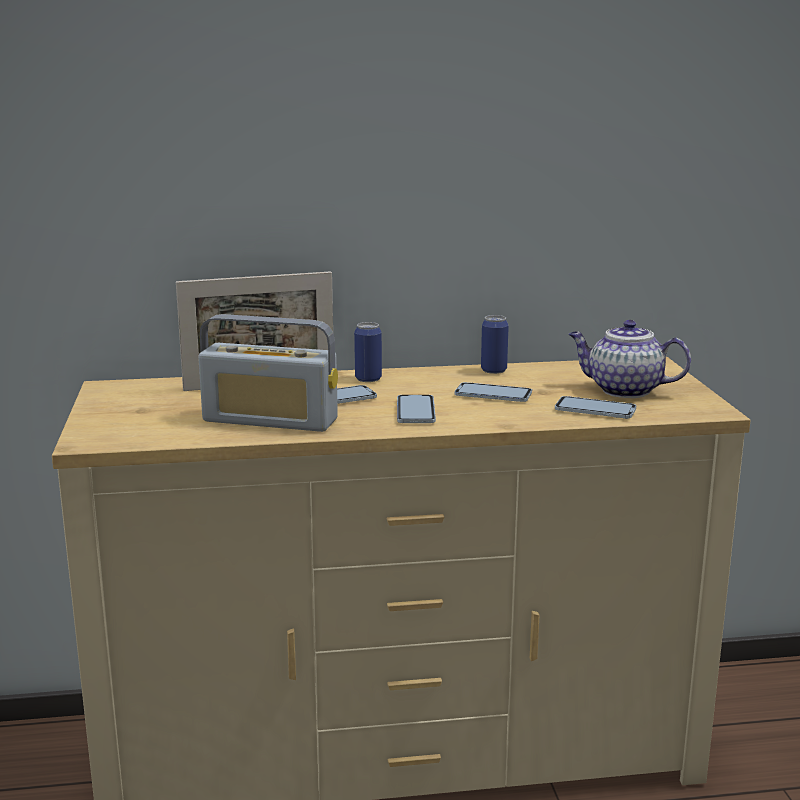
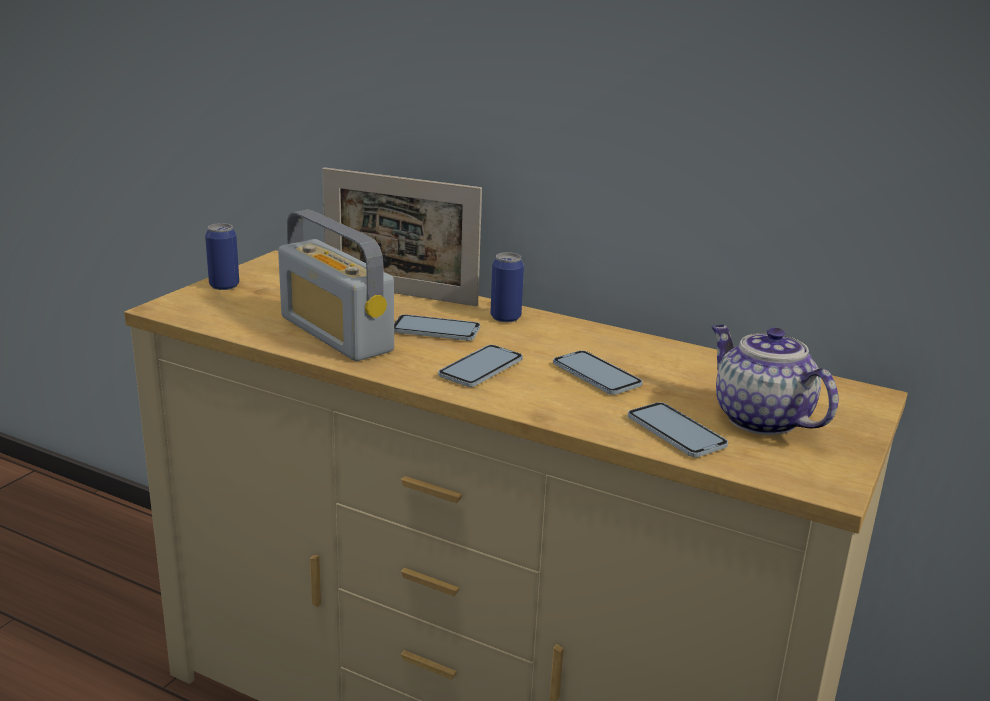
camera: 35 degrees right, 5 degrees up
(493, 370) = (652, 346): can -> can (224, 286)

